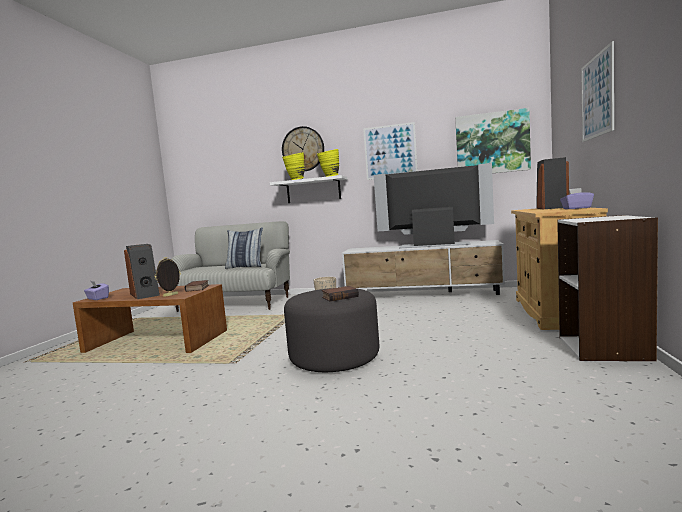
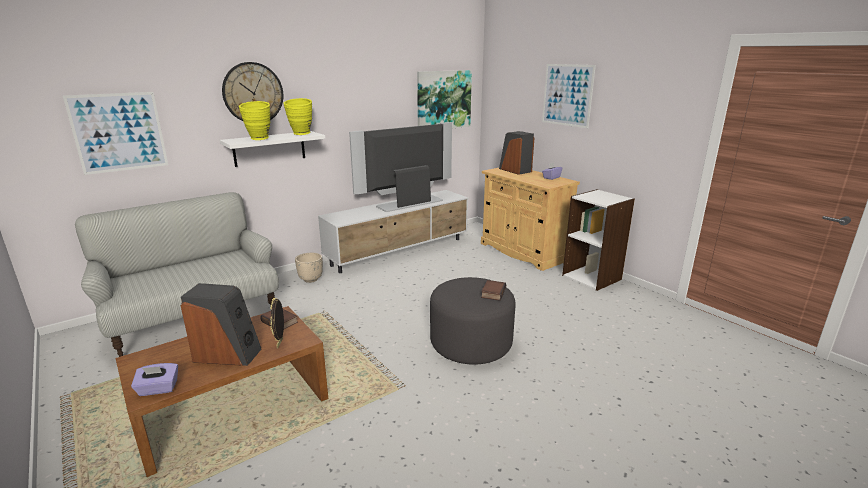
camera: 50 degrees left, 15 degrees up
(245, 267) = (223, 267): pillow -> none
(390, 151) = (358, 103): picture -> picture (119, 132)

